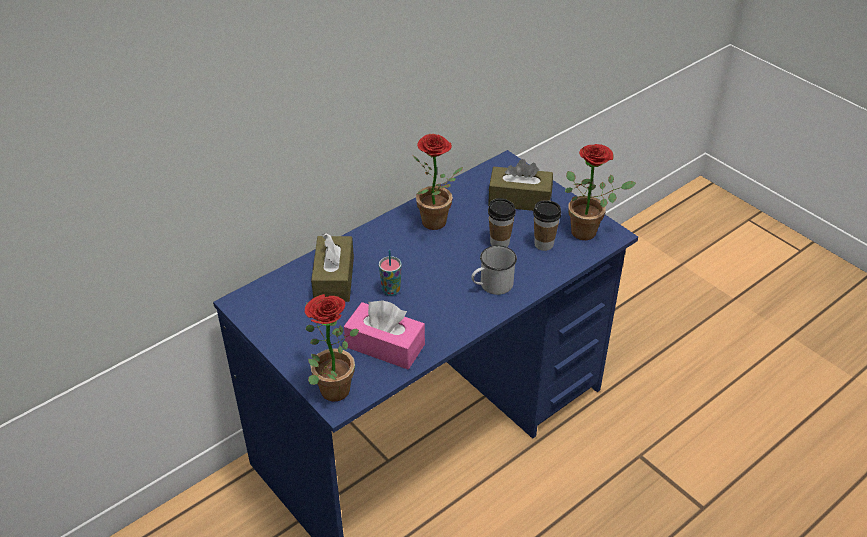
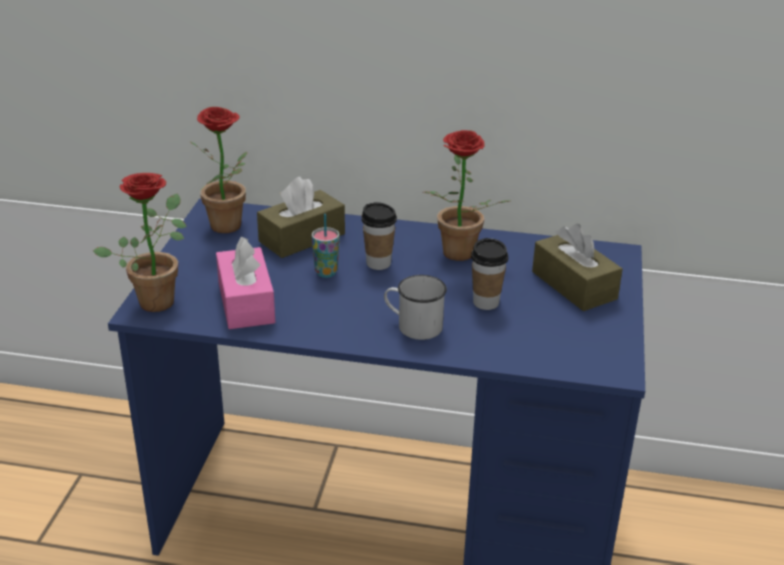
camera: 50 degrees right, 10 degrees down
(543, 244) = (526, 330): cup -> cup (378, 263)
(589, 231) = (595, 352): potted plant -> potted plant (230, 228)

